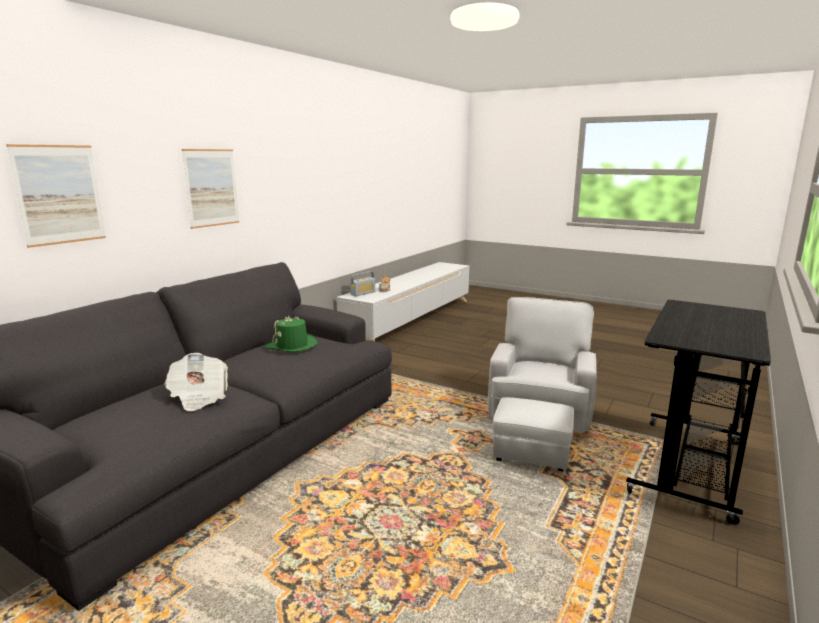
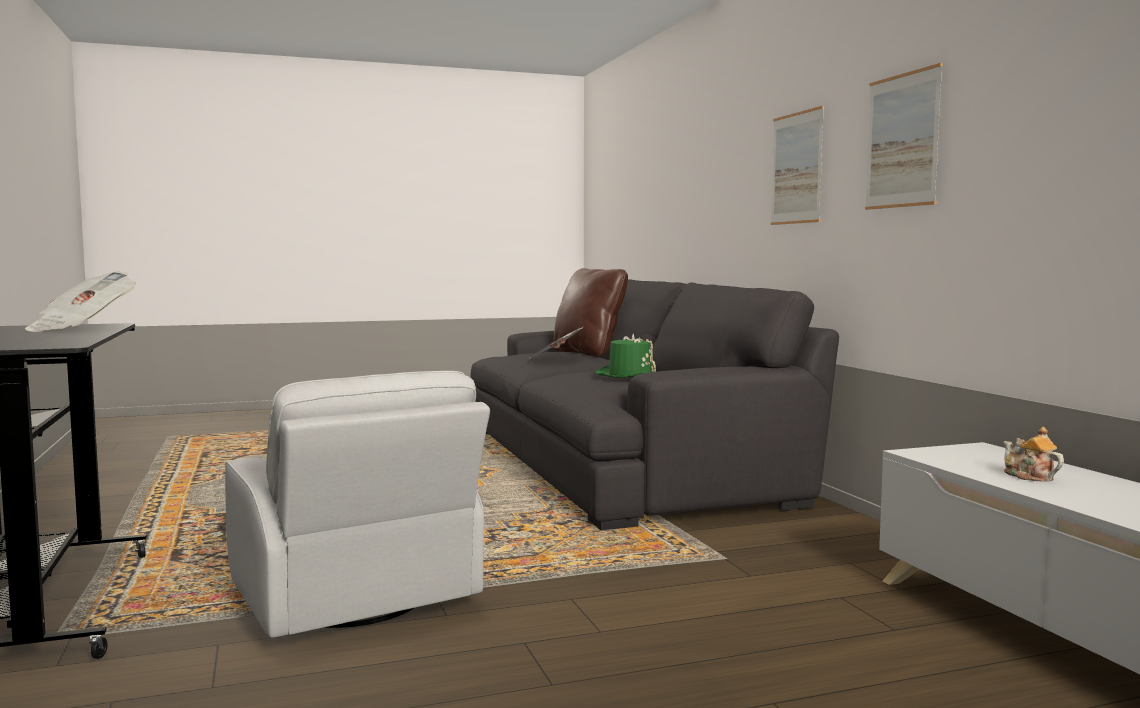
camera: 130 degrees right, 10 degrees down
(59, 194) = (700, 182): picture -> picture (902, 140)
(106, 406) = (589, 353): none -> brown pillow
(363, 293) = (1003, 458): radio -> none
(679, 332) = (82, 328): none -> newspaper

